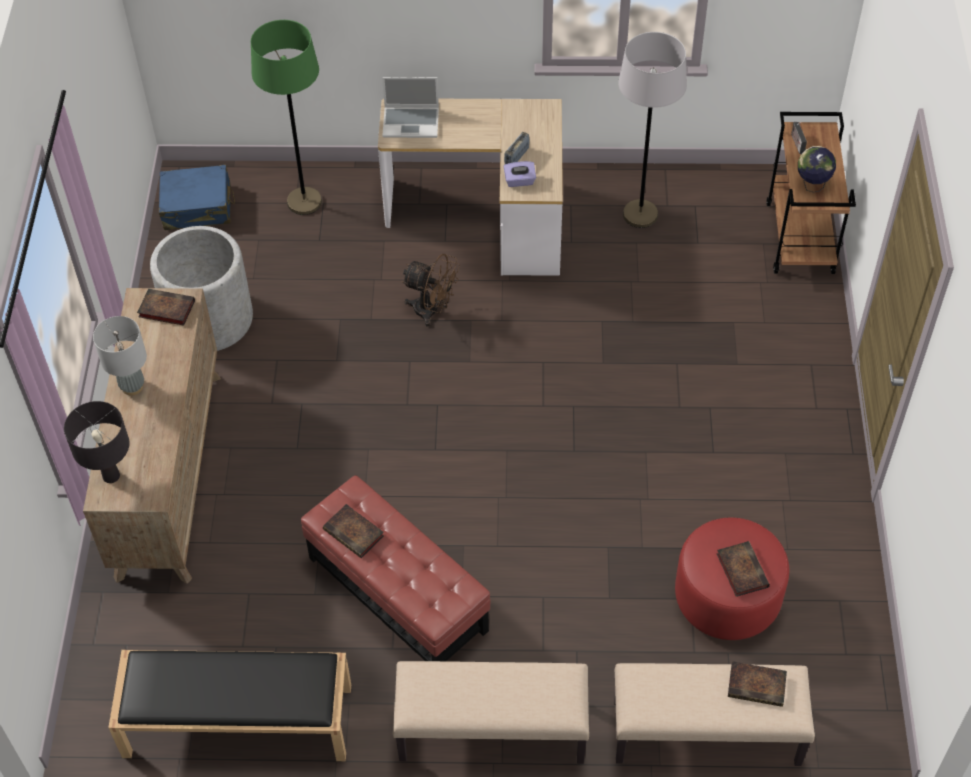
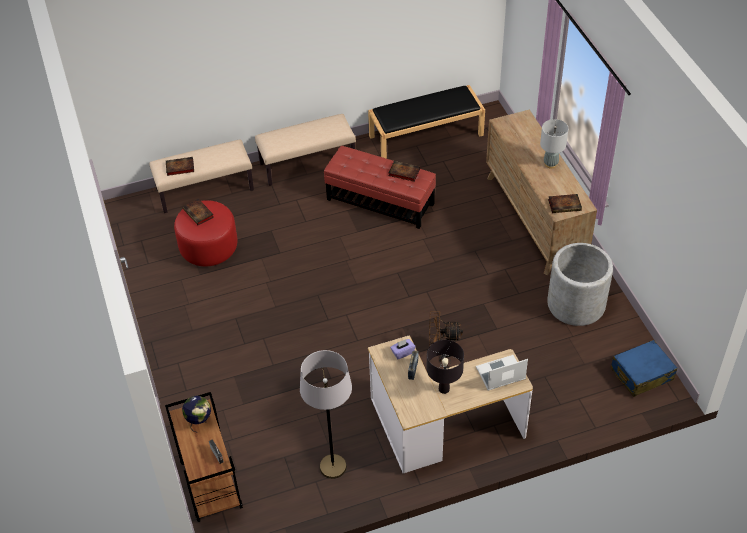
camera: 160 degrees right, 5 degrees down
(111, 476) = (527, 125): black table lamp -> black table lamp (444, 389)
(304, 202) = (573, 401): green floor lamp -> none

